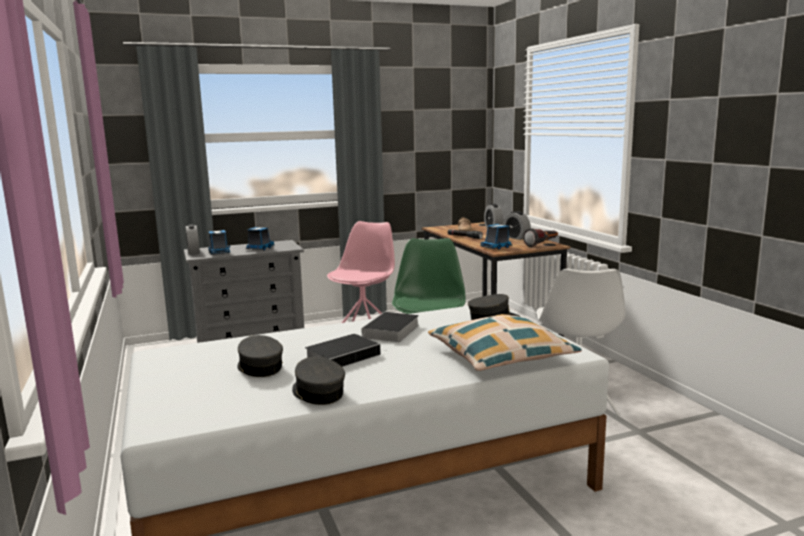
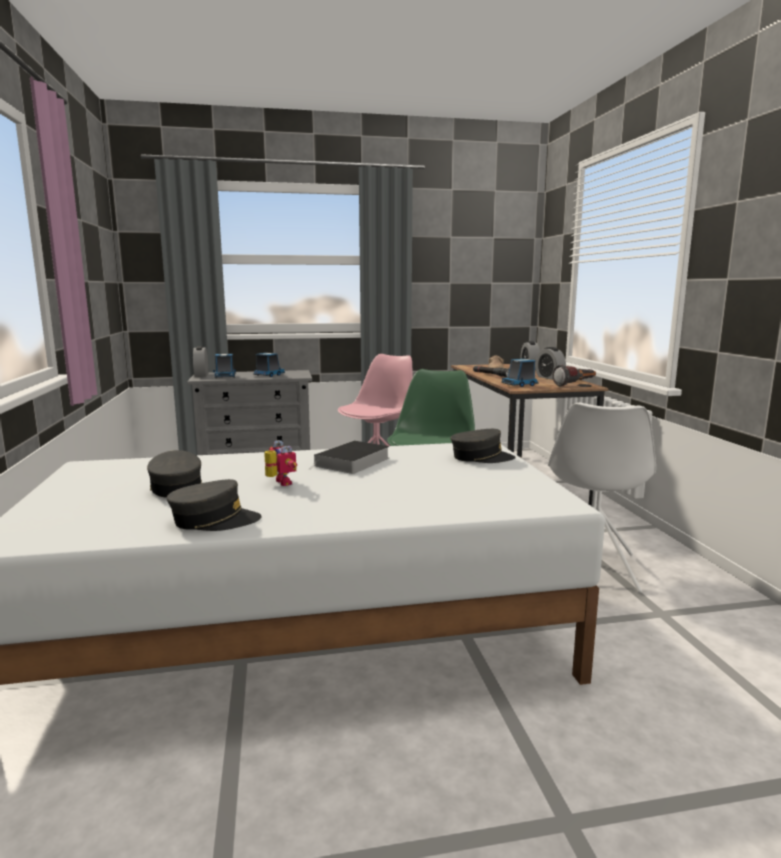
camera: 10 degrees right, 0 degrees up
(317, 393) = (214, 520): grey cap -> grey cap turned 105 degrees clockwise
(344, 355) = (279, 483): book -> toy robot
(500, 356) = (464, 498): pillow -> none

